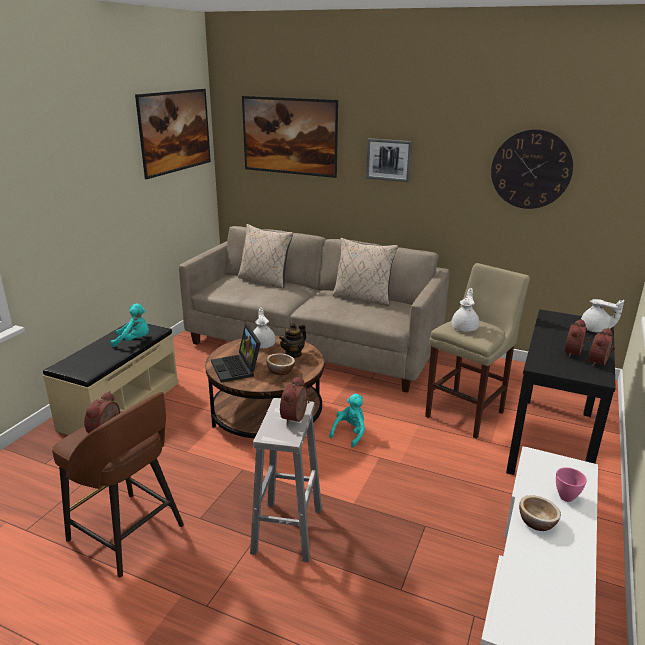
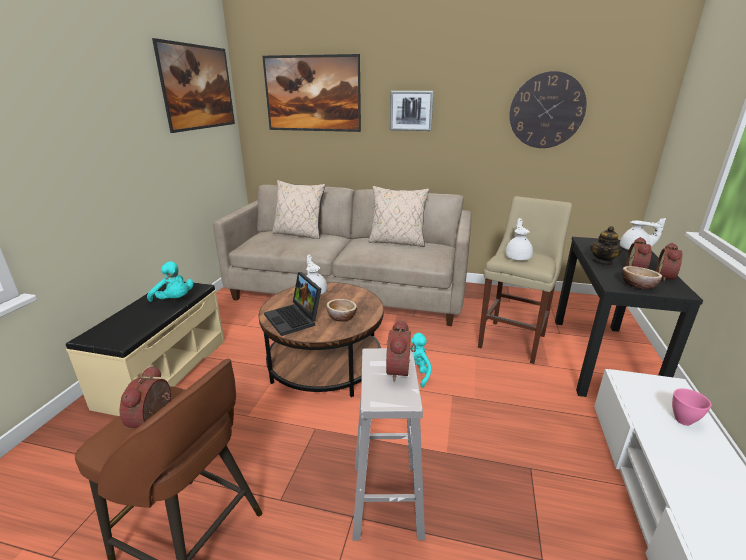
camera: 10 degrees left, 0 degrees up
(134, 340) = (174, 300): turquoise plush toy -> turquoise plush toy turned 45 degrees clockwise
(293, 354) = (348, 298): teapot -> teapot (602, 262)
(537, 522) = (675, 455): bowl -> bowl (638, 285)

